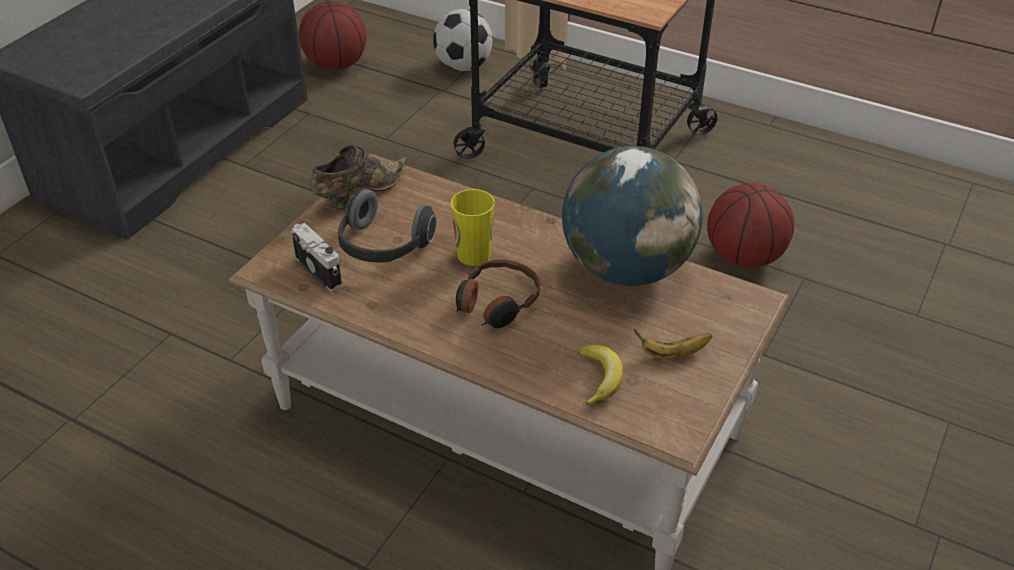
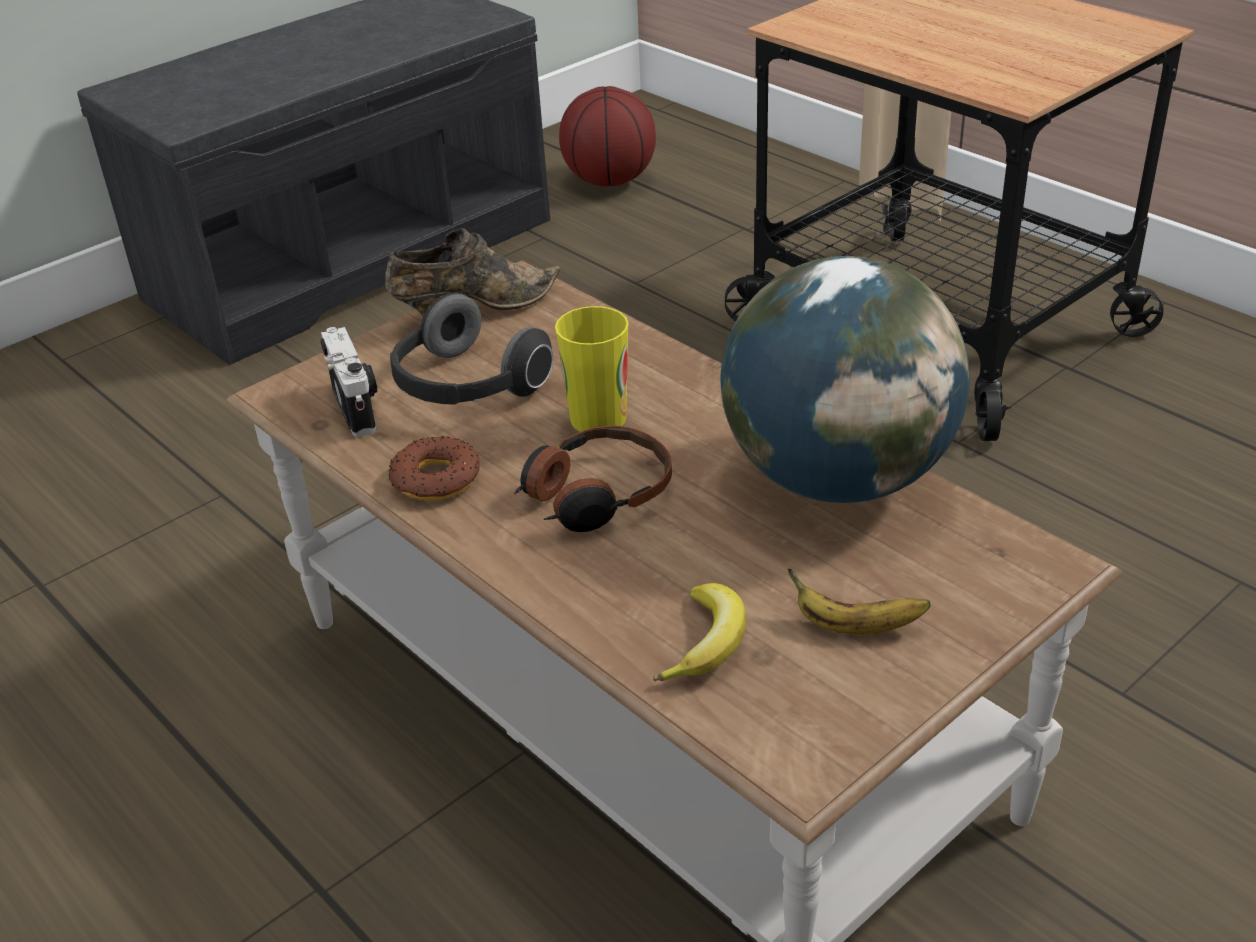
camera: 20 degrees right, 5 degrees down
(396, 310) = (435, 478): none -> donut
(464, 66) = (791, 201): football -> none
(743, 257) = (1140, 531): basketball -> none

